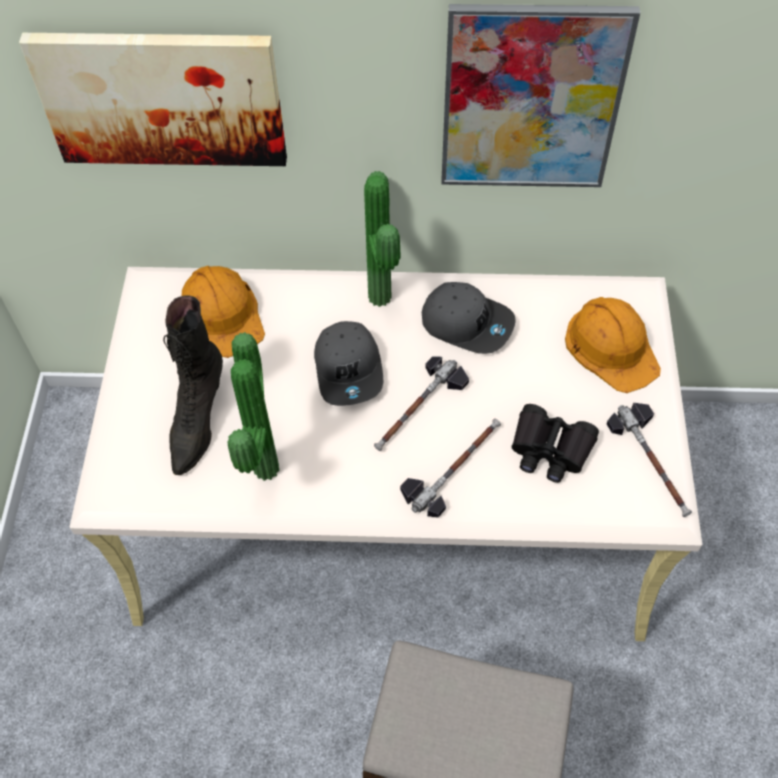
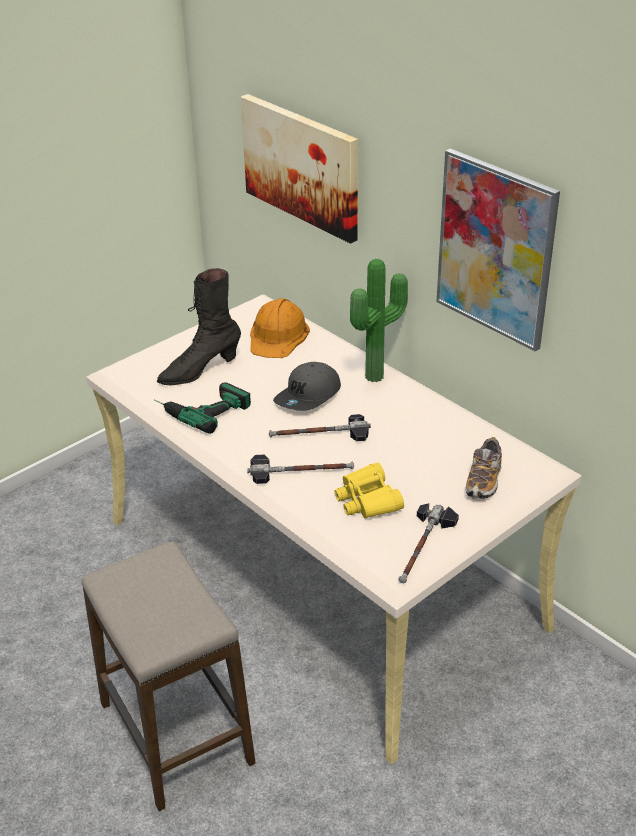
camera: 45 degrees right, 20 degrees down
(261, 469) = (200, 408): potted plant -> power drill
(467, 323) = (408, 417): grey cap -> none
(550, 449) = (367, 500): black binoculars -> yellow binoculars
(612, 347) = (484, 481): orange hard hat -> shoe

